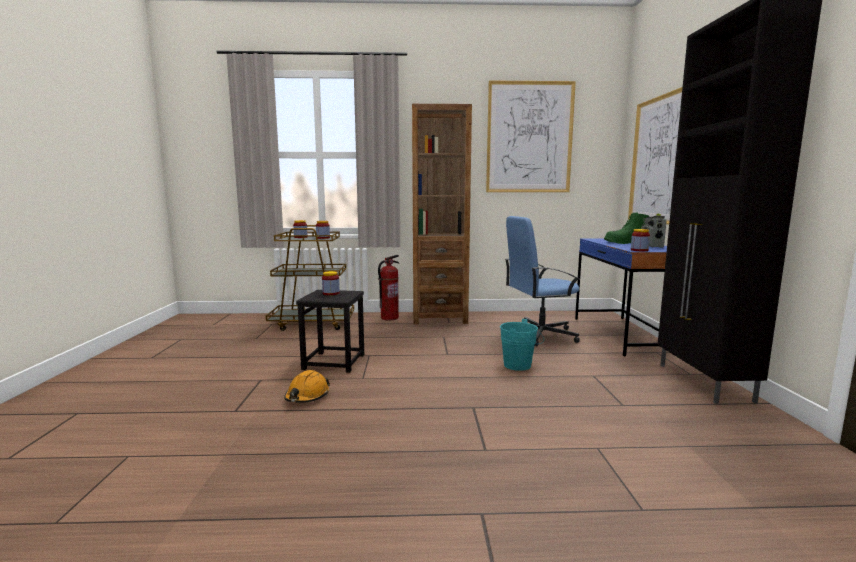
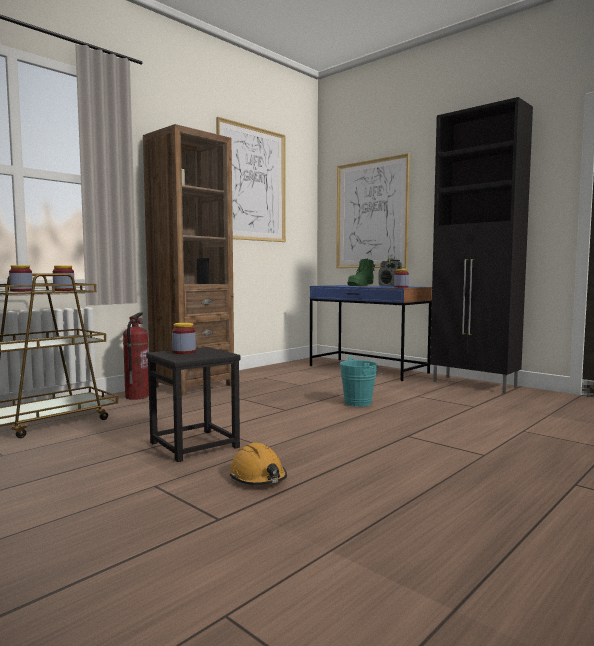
camera: 45 degrees left, 5 degrees down
(539, 335) = (315, 380): blue office chair -> none

